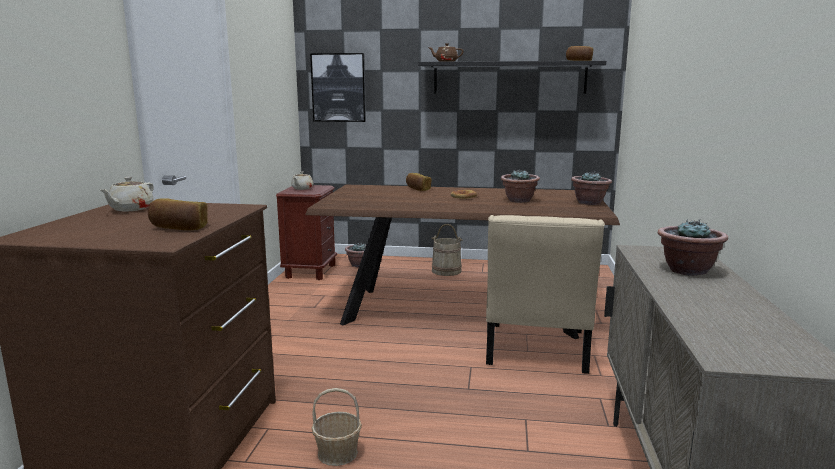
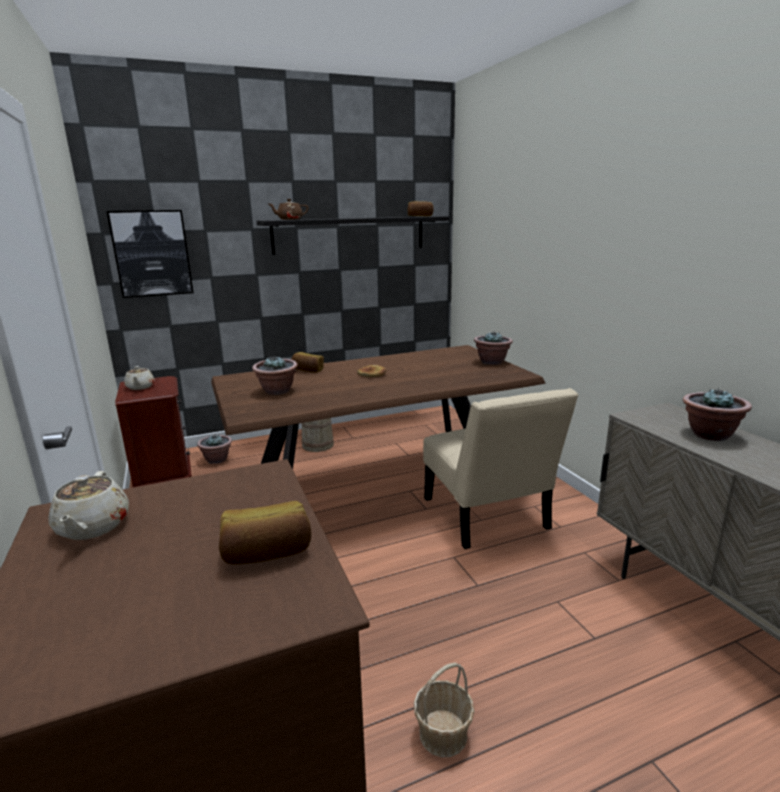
camera: 30 degrees left, 5 degrees up
(519, 200) = (430, 370): potted plant -> potted plant (277, 391)

